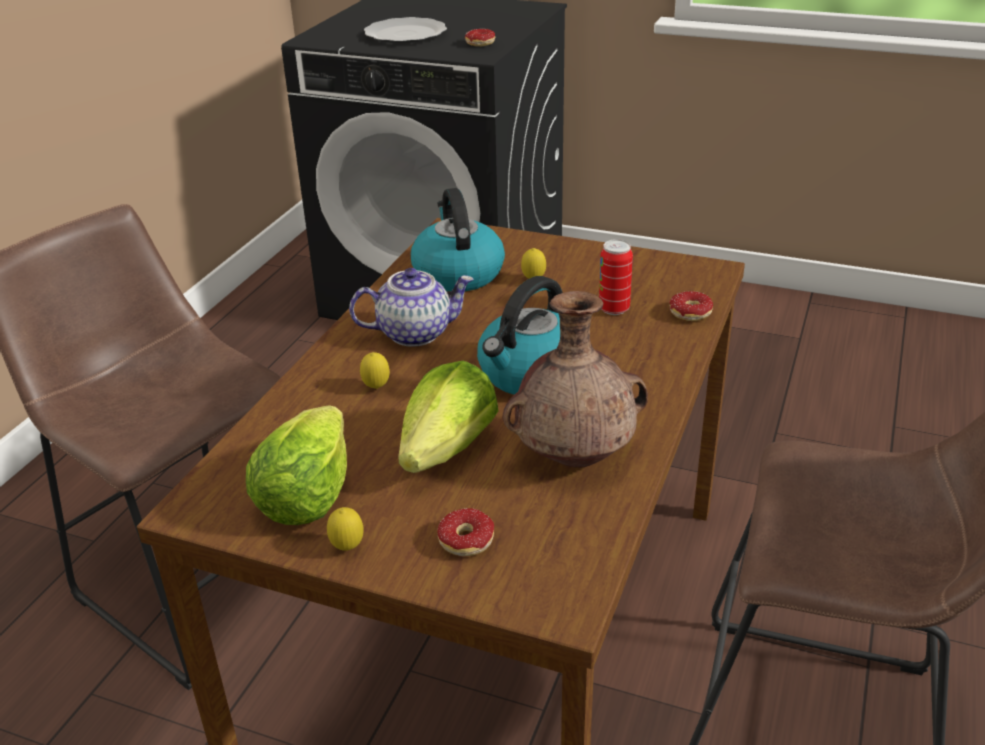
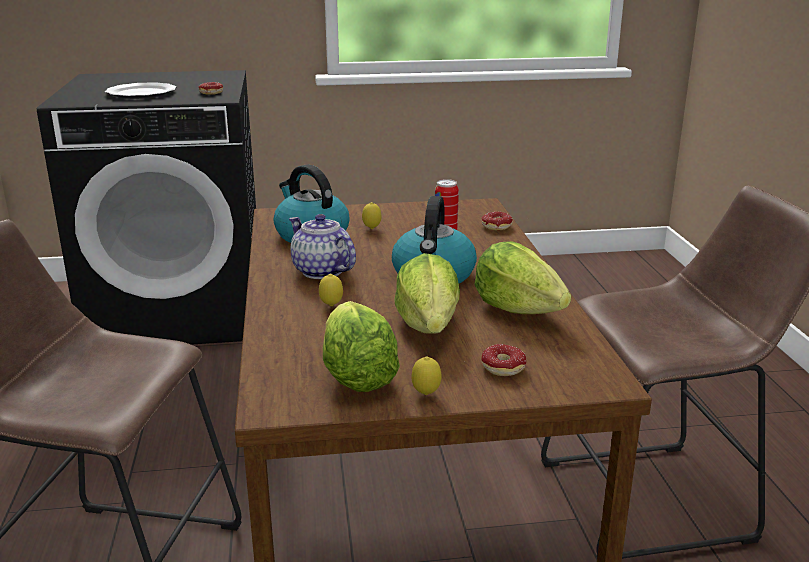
camera: 30 degrees left, 10 degrees down
(415, 332) = (321, 271): teapot -> teapot turned 90 degrees counterclockwise
(576, 457) = (518, 309): brown vase -> lettuce

